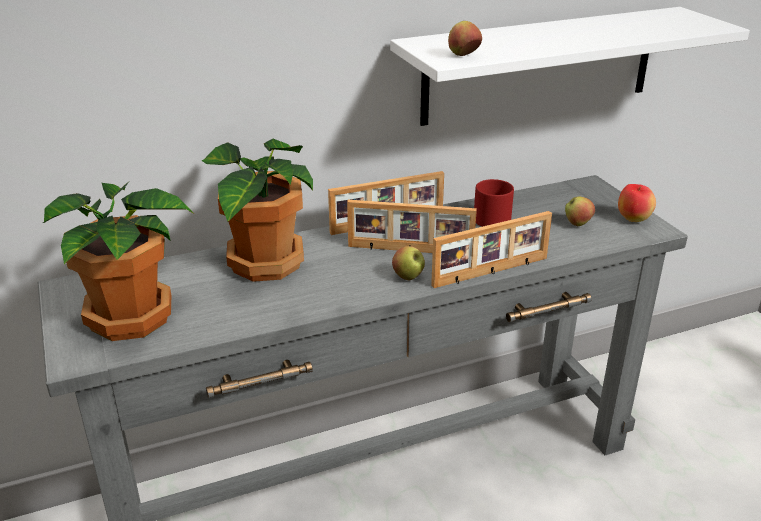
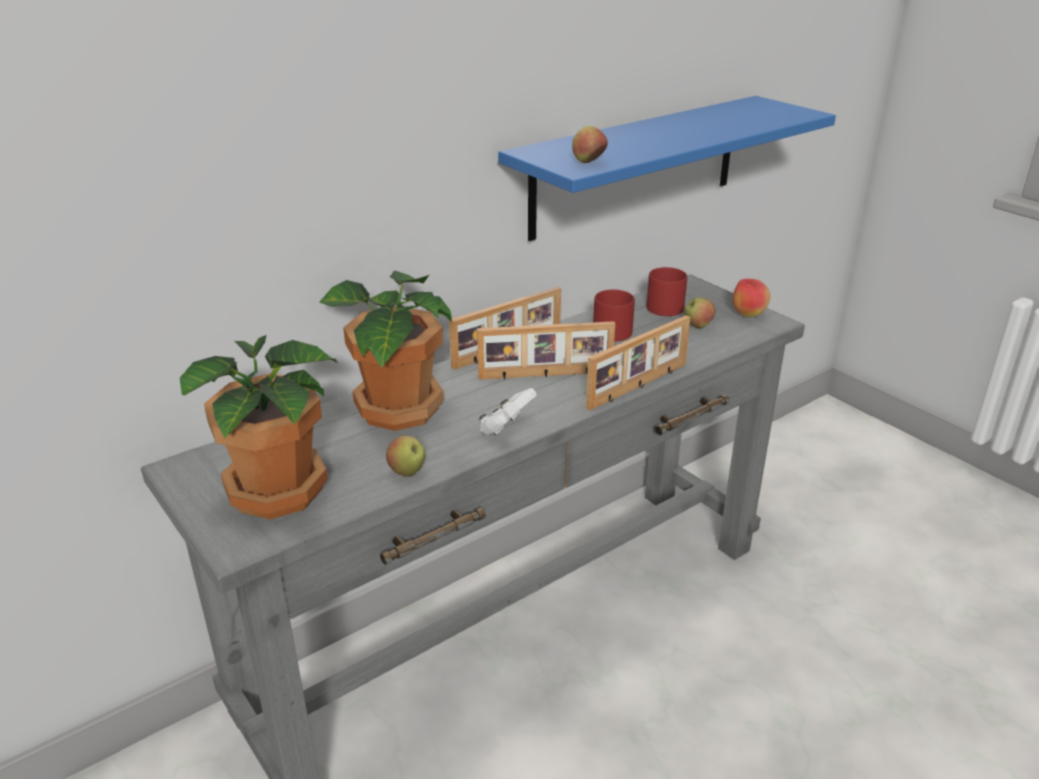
camera: 15 degrees left, 0 degrees up
(350, 293) = (506, 428): none -> white game controller
(408, 277) = (558, 402): apple -> apple (407, 472)
(540, 65) = (636, 166): white shelf -> blue shelf
(551, 200) = (661, 305): none -> red mug

